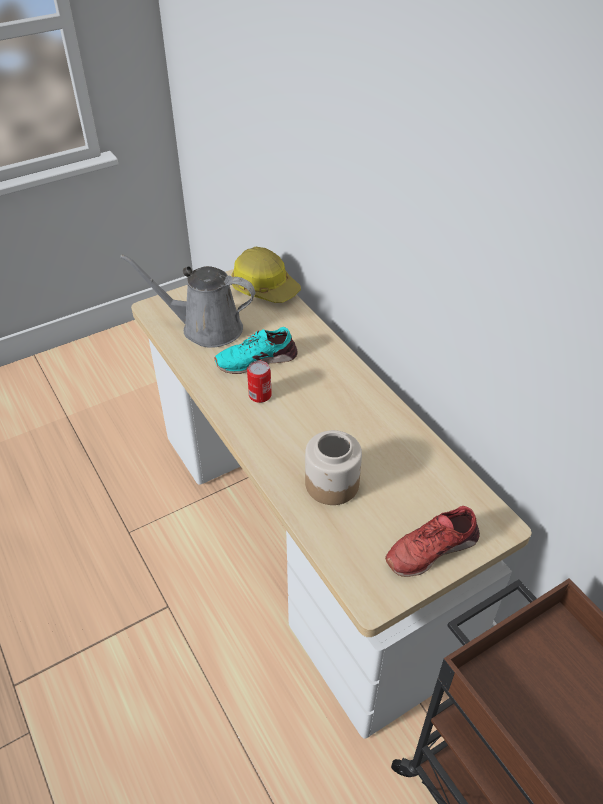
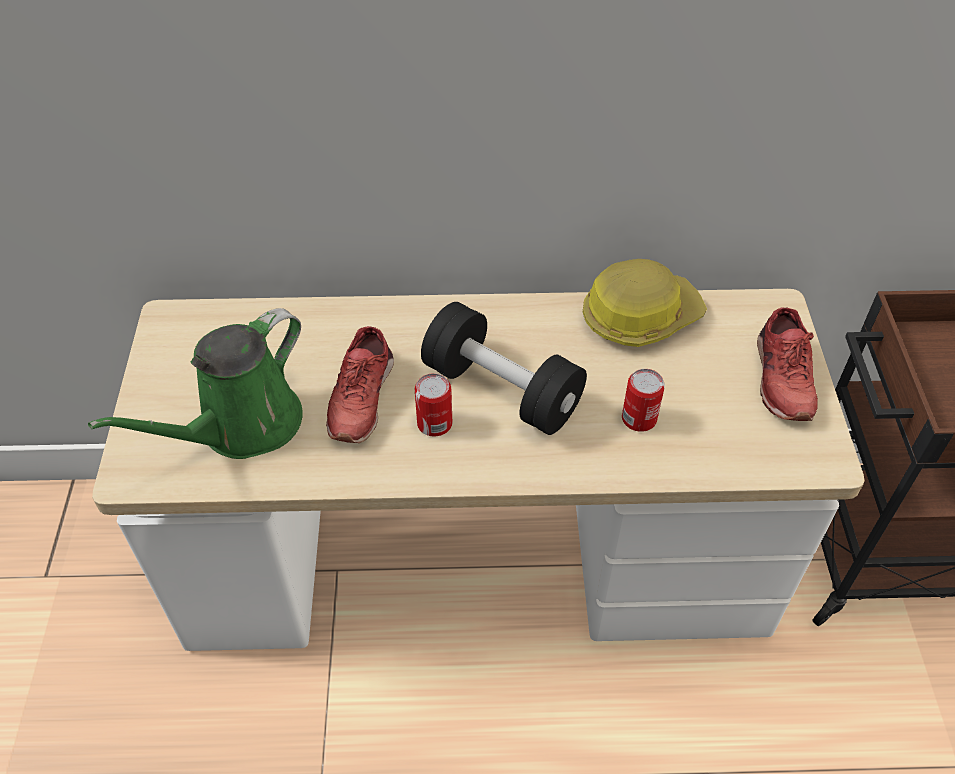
camera: 60 degrees left, 5 degrees up
(206, 328) = (242, 426): grey watering can -> green watering can
(256, 359) = (360, 397): turquoise shoe -> red shoe
(265, 287) = (214, 323): hard hat -> hard hat (639, 316)
(306, 412) = (502, 390): none -> black dumbbell
(332, 483) = (639, 418): jar -> can

